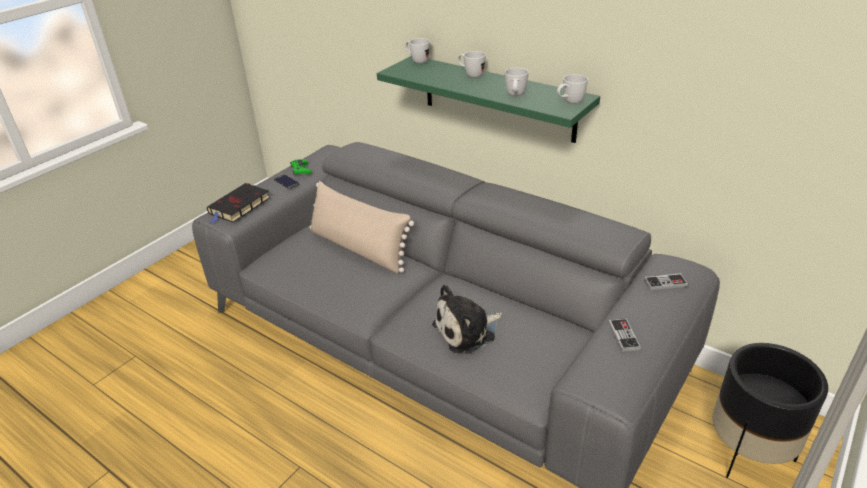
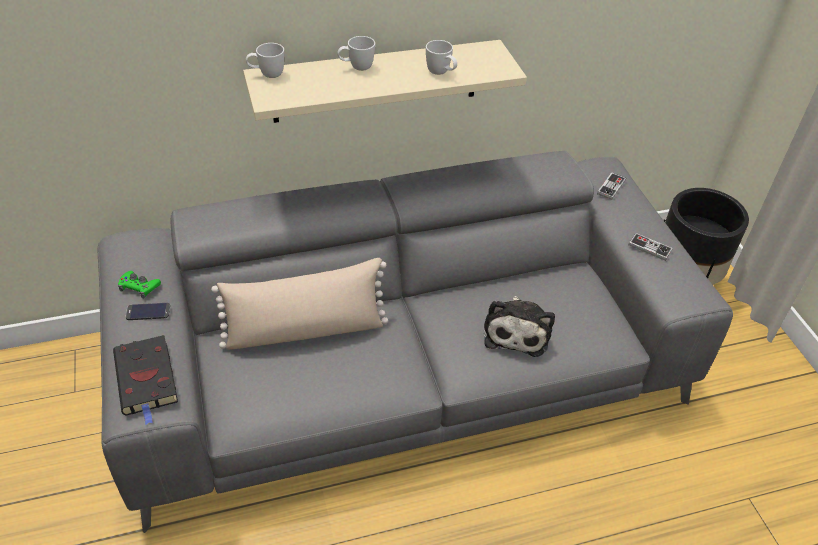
camera: 55 degrees left, 10 degrees up
(498, 98) = (376, 81): green shelf -> beige shelf
(569, 102) = (494, 58): white mug -> none

